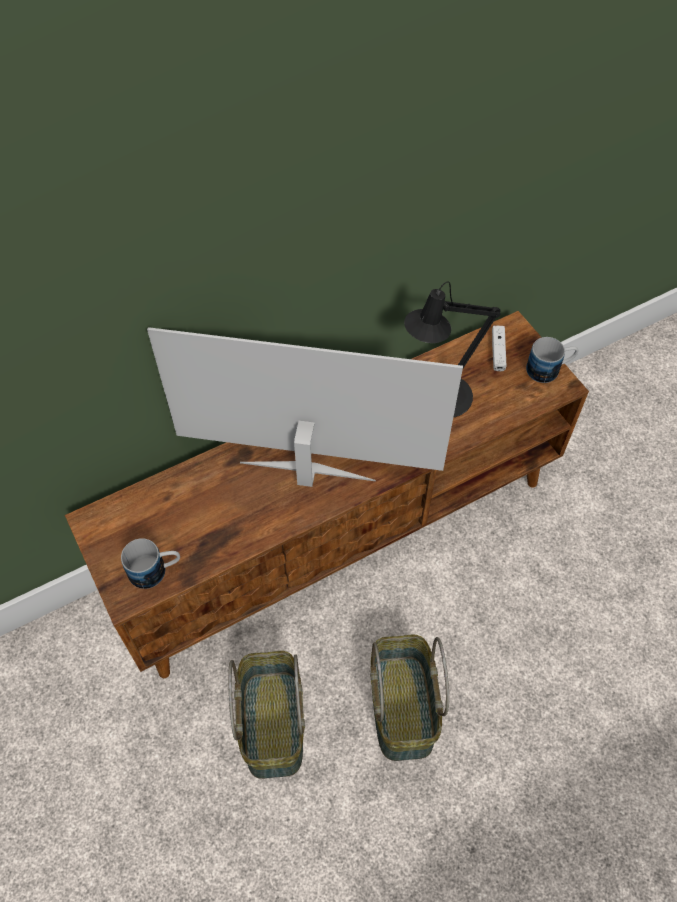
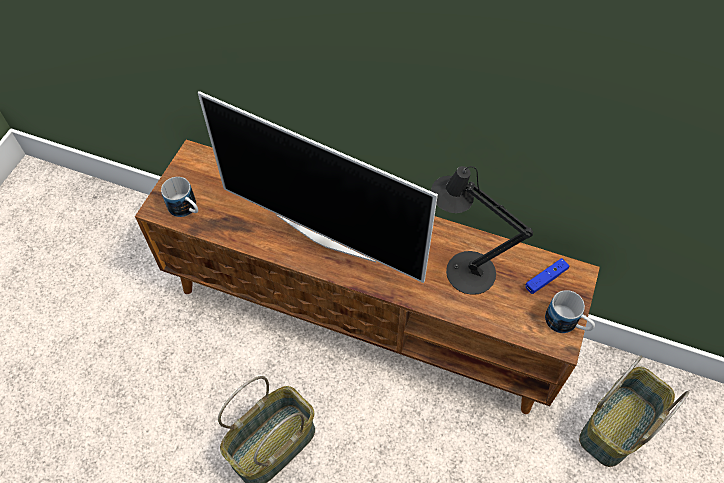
camera: 50 degrees right, 0 degrees up
(271, 723) = (201, 374): basket -> basket (616, 424)
(307, 474) = (326, 236): television -> television turned 150 degrees clockwise
(498, 352) = (545, 279): white game controller -> blue game controller

